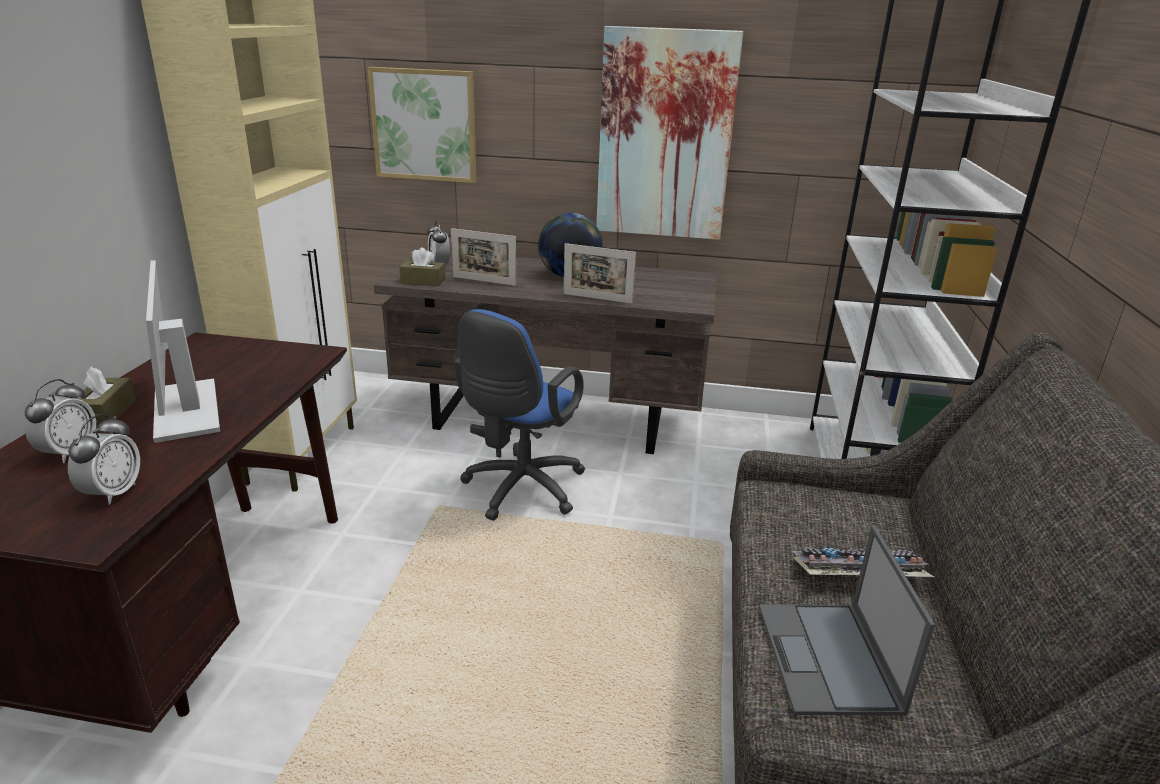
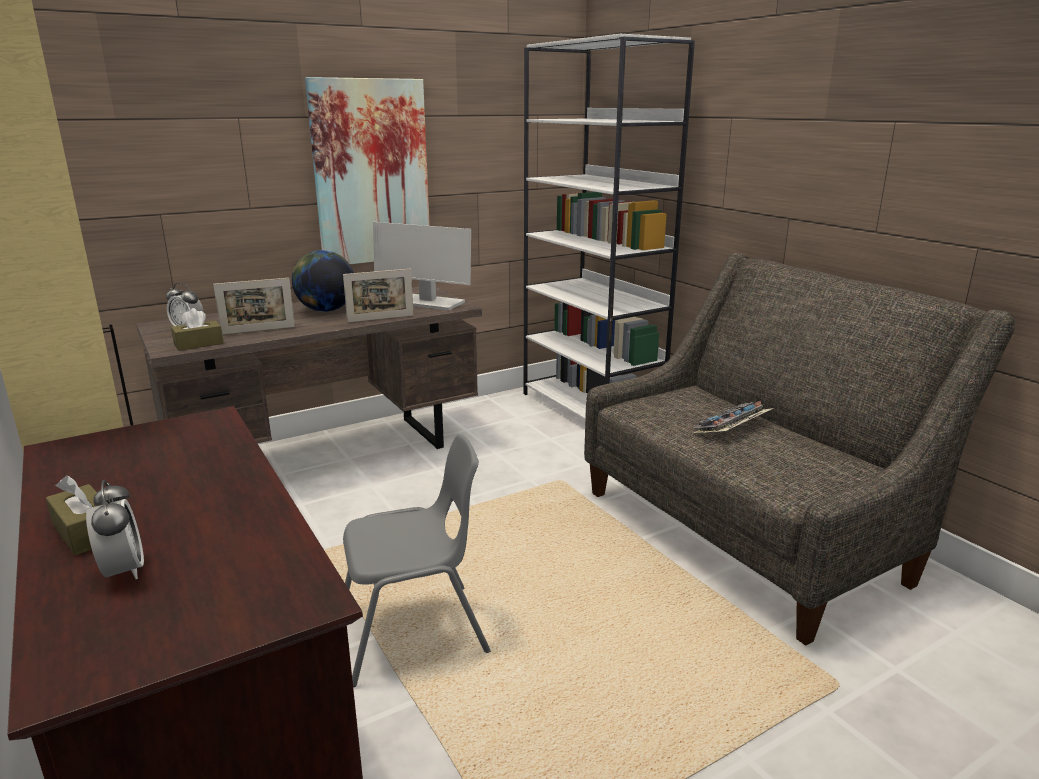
camera: 40 degrees left, 5 degrees down
(113, 493) = (253, 570): alarm clock -> none
(185, 410) = (176, 496): monitor -> monitor (425, 302)
(411, 618) = (415, 632): none -> grey chair
(424, 125) = (122, 187): picture -> none
(519, 491) = (376, 511): blue office chair -> none
(829, 659) = (779, 468): laptop -> none

